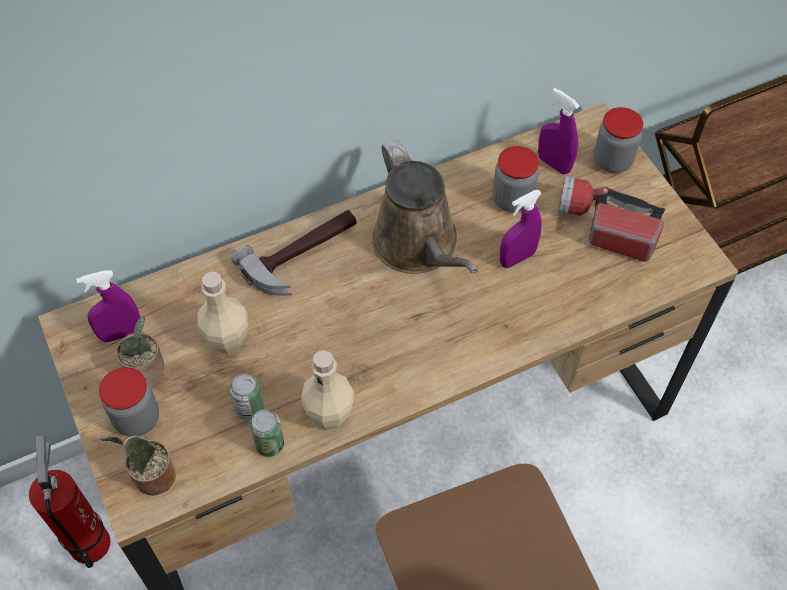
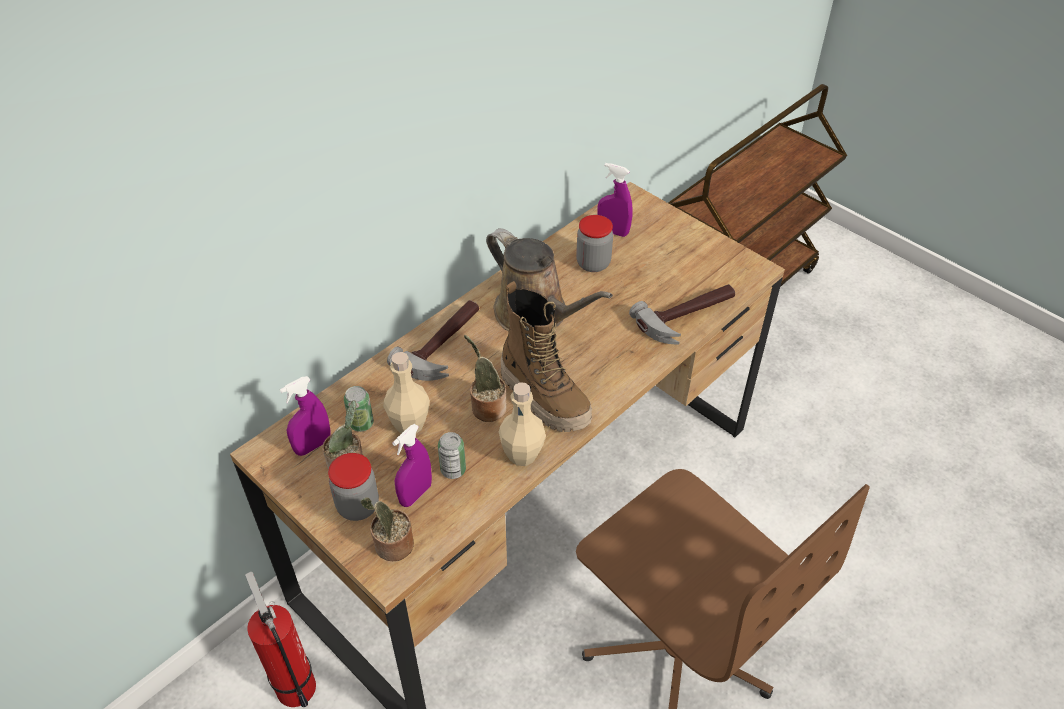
camera: 20 degrees left, 10 degrees down
(270, 444) = (483, 491): can -> can (361, 423)
(316, 345) = (486, 407): none -> potted plant
(383, 353) = (545, 397): none -> boot
(517, 258) = (617, 302): purple spray bottle -> purple spray bottle (415, 494)
(590, 302) = (688, 318): none -> hammer
(605, 226) = (673, 264): flashlight -> none
(612, 161) = (656, 219): jar -> none

